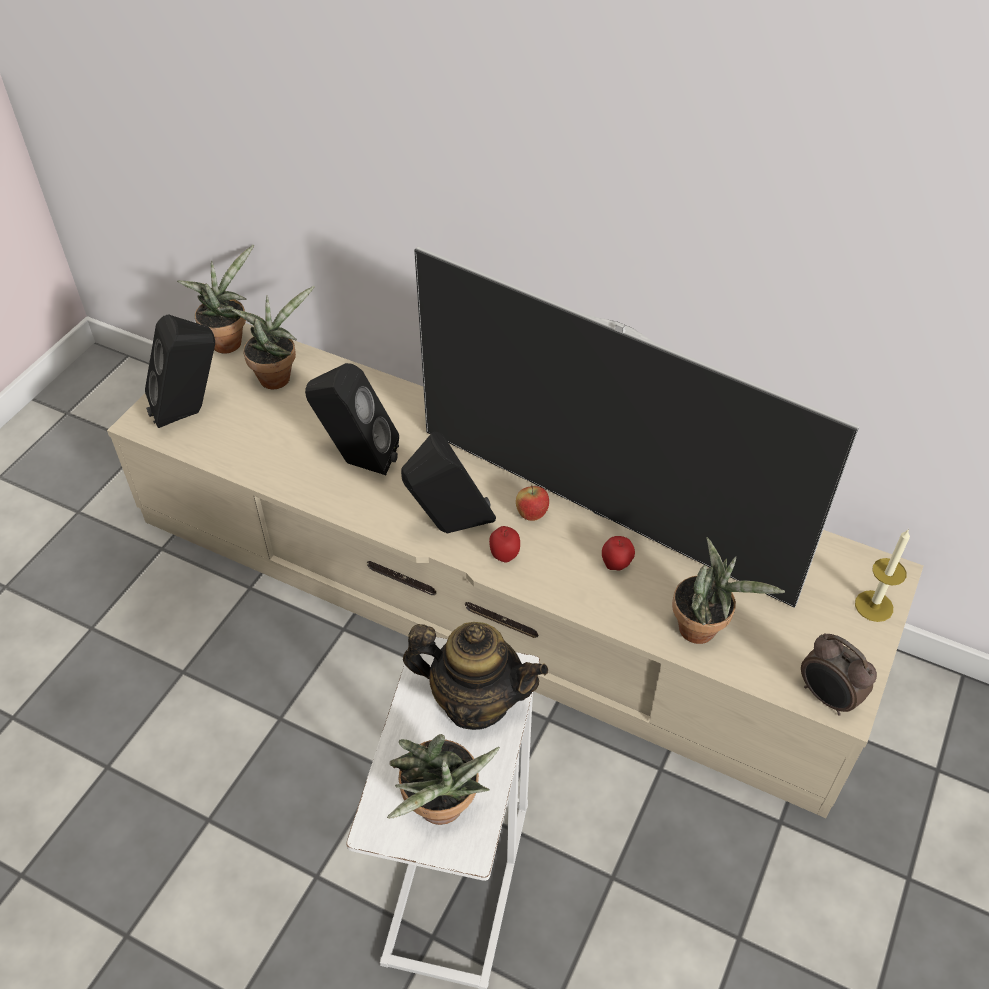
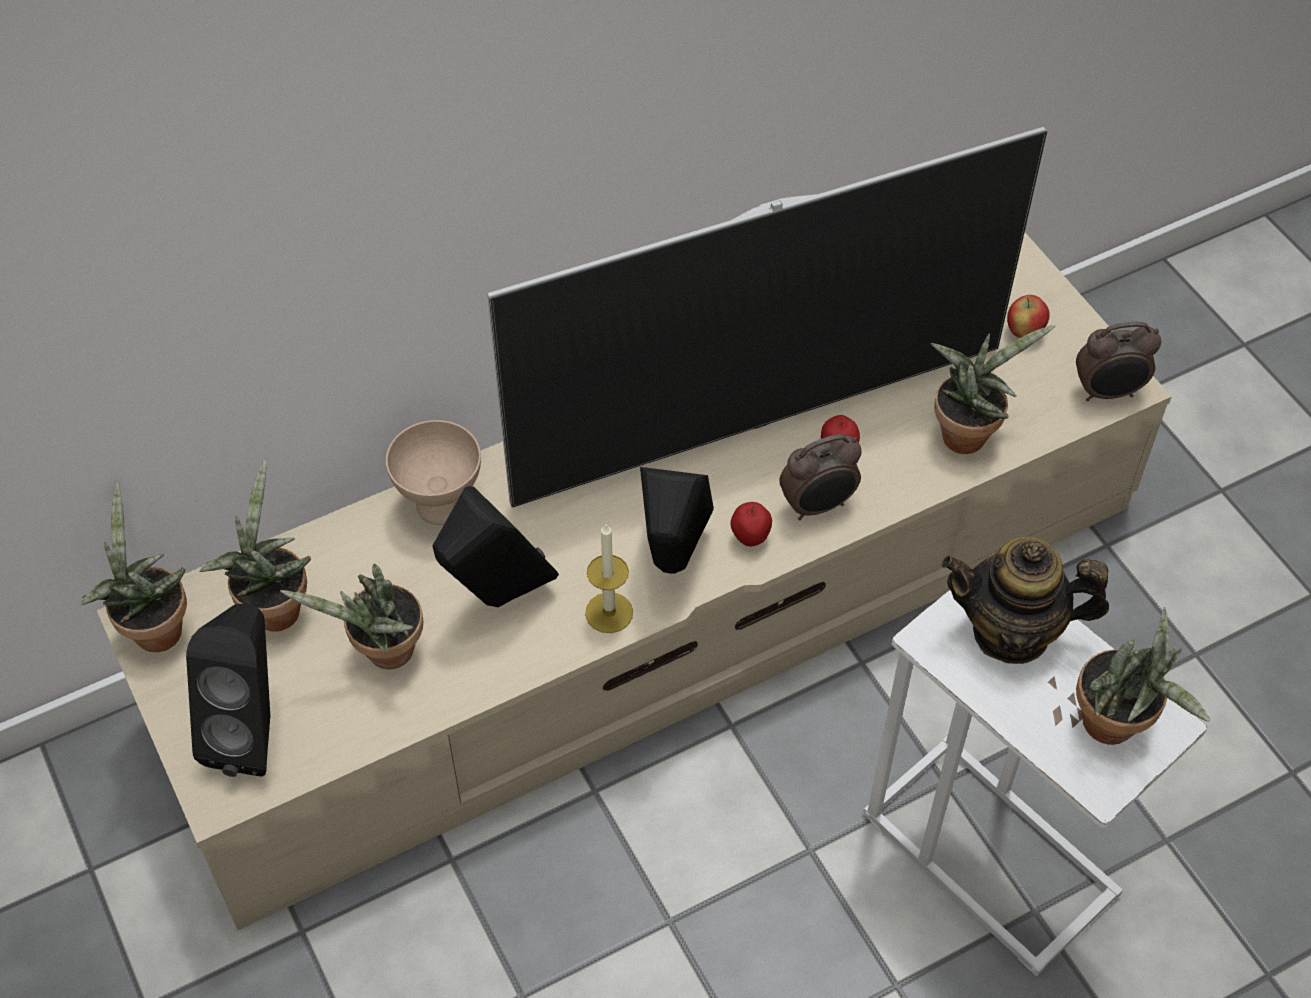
camera: 55 degrees left, 5 degrees up
(280, 436) = (384, 654): none -> potted plant
(403, 402) = (440, 504): none -> beige bowl
(475, 701) = (1012, 632): teapot -> teapot turned 135 degrees counterclockwise
(532, 515) = (713, 482): apple -> apple (1024, 332)
(562, 578) = (818, 506): none -> alarm clock
(874, 606) = (1037, 292): candle -> candle (609, 612)

